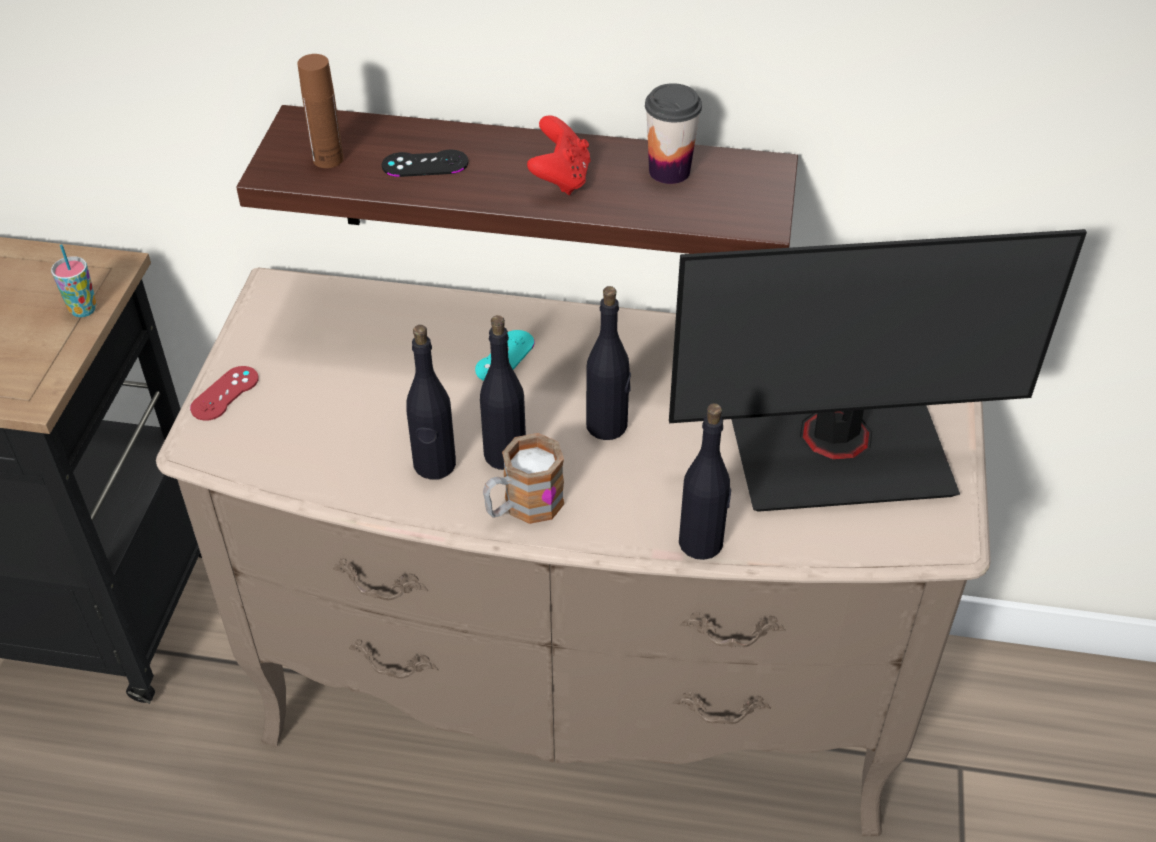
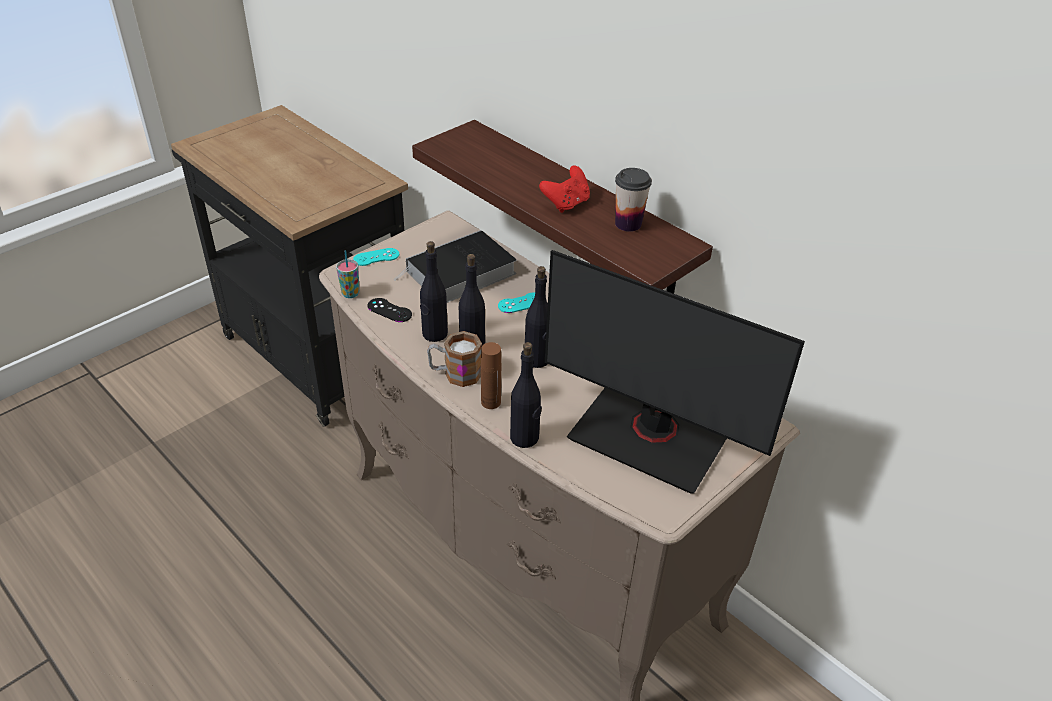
camera: 35 degrees right, 5 degrees down
(83, 309) = (355, 195): cup -> cup (350, 294)
(225, 393) = (376, 257): red game controller -> turquoise game controller
(328, 159) = (465, 150): brown bottle -> brown bottle (491, 402)
(376, 357) = (459, 274): none -> book
(425, 164) = (508, 170): black game controller -> black game controller (389, 310)

